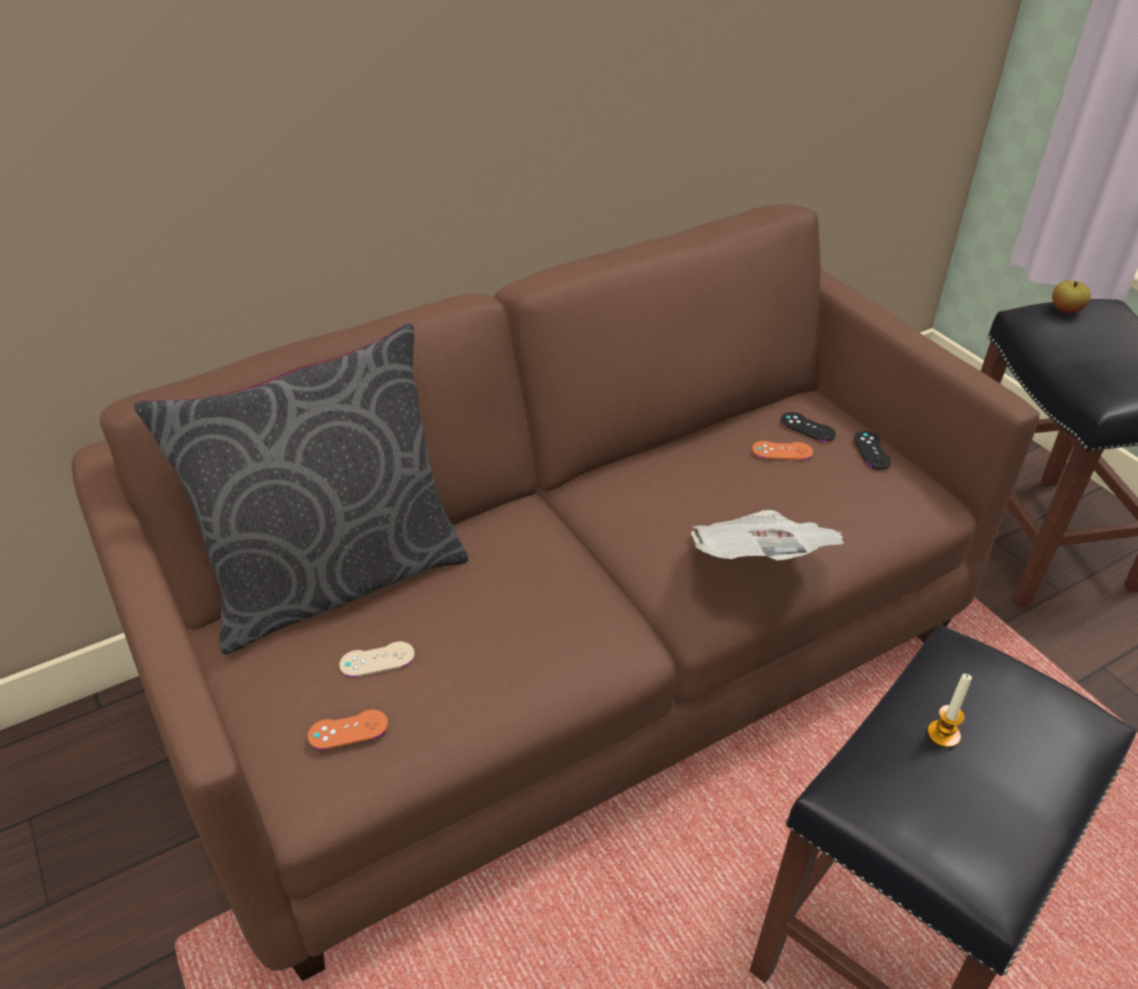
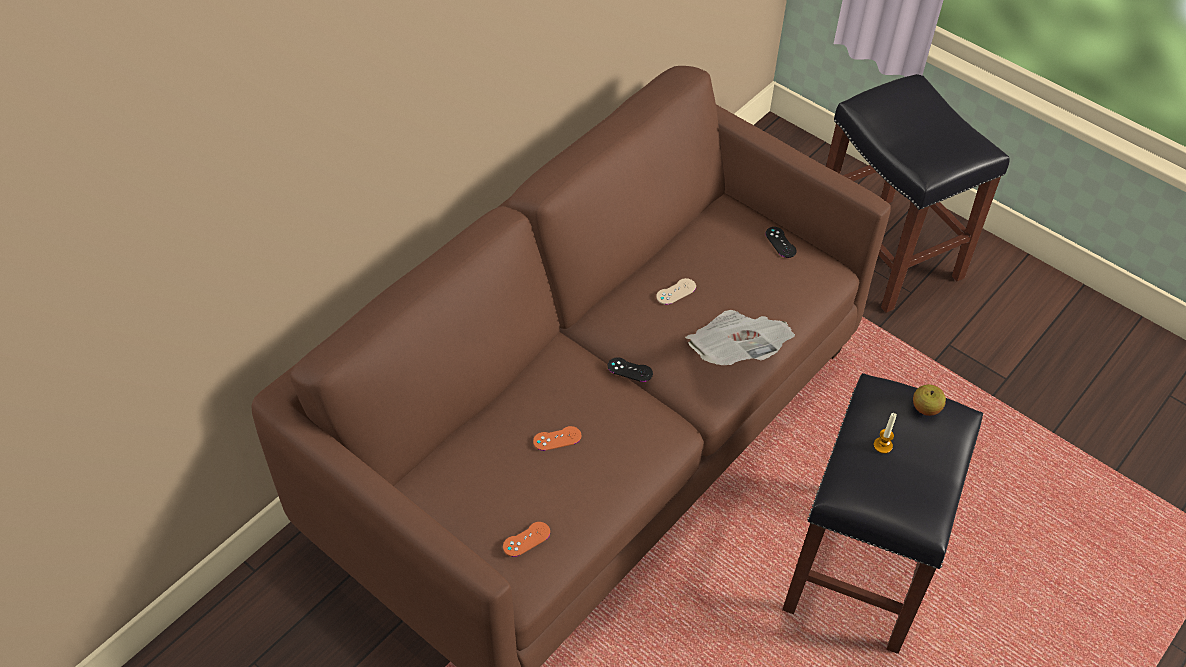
camera: 20 degrees left, 10 degrees up
(336, 578) = (459, 438): grey pillow -> none
(377, 659) = (520, 488): beige game controller -> beige game controller (676, 291)
(782, 451) = (721, 258): orange game controller -> orange game controller (557, 438)
(807, 427) = (731, 233): black game controller -> black game controller (630, 370)
(1066, 310) = (885, 95): apple -> apple (925, 408)

